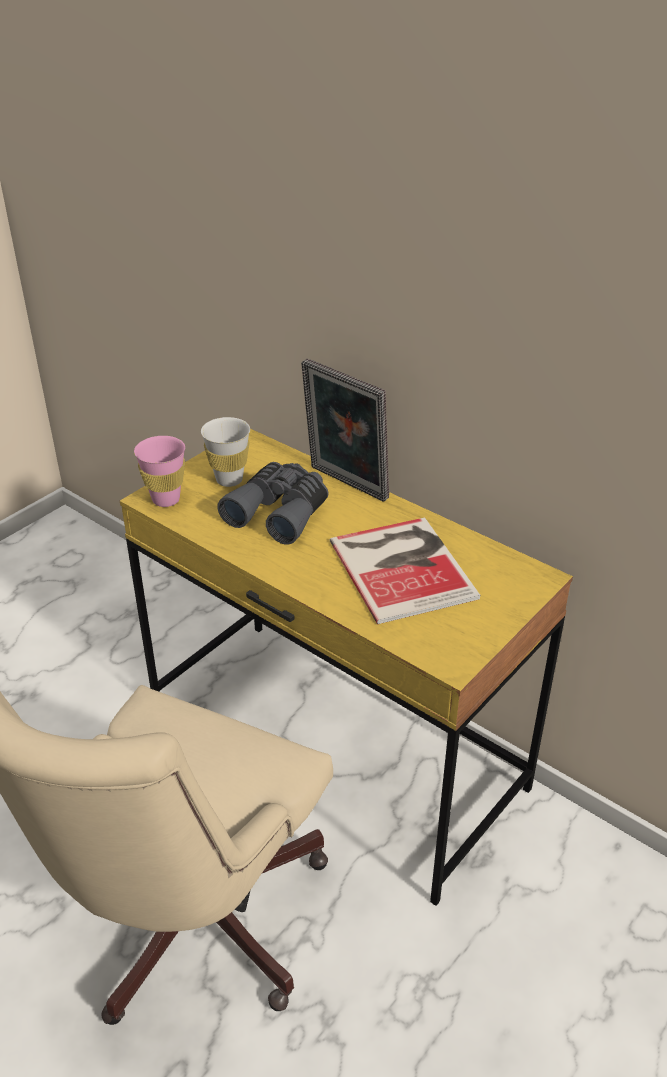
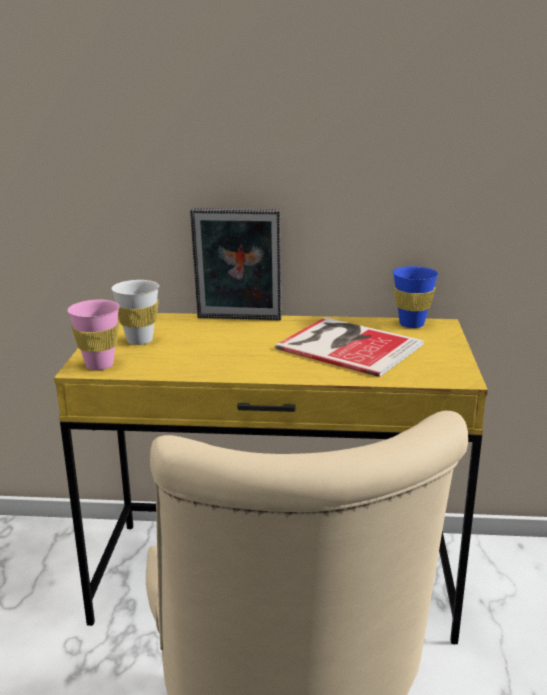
camera: 35 degrees left, 15 degrees down
(280, 512) = (210, 345): grey binoculars -> none
(508, 563) = (411, 324): none -> blue cup

